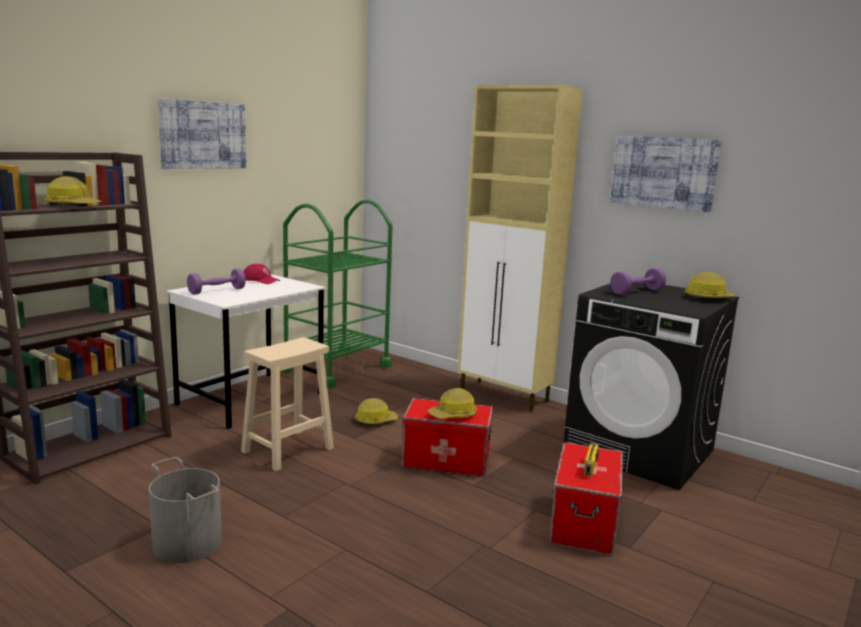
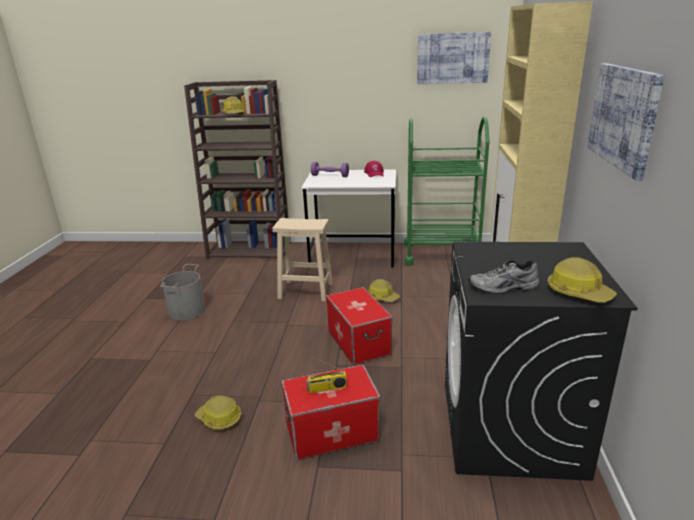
camera: 60 degrees right, 10 degrees up
(203, 135) = (342, 64): picture -> picture (453, 58)
(453, 415) = (352, 309): hard hat -> hard hat (219, 419)
(636, 292) = (521, 258): purple dumbbell -> none
(685, 306) = (503, 288): none -> grey shoe

